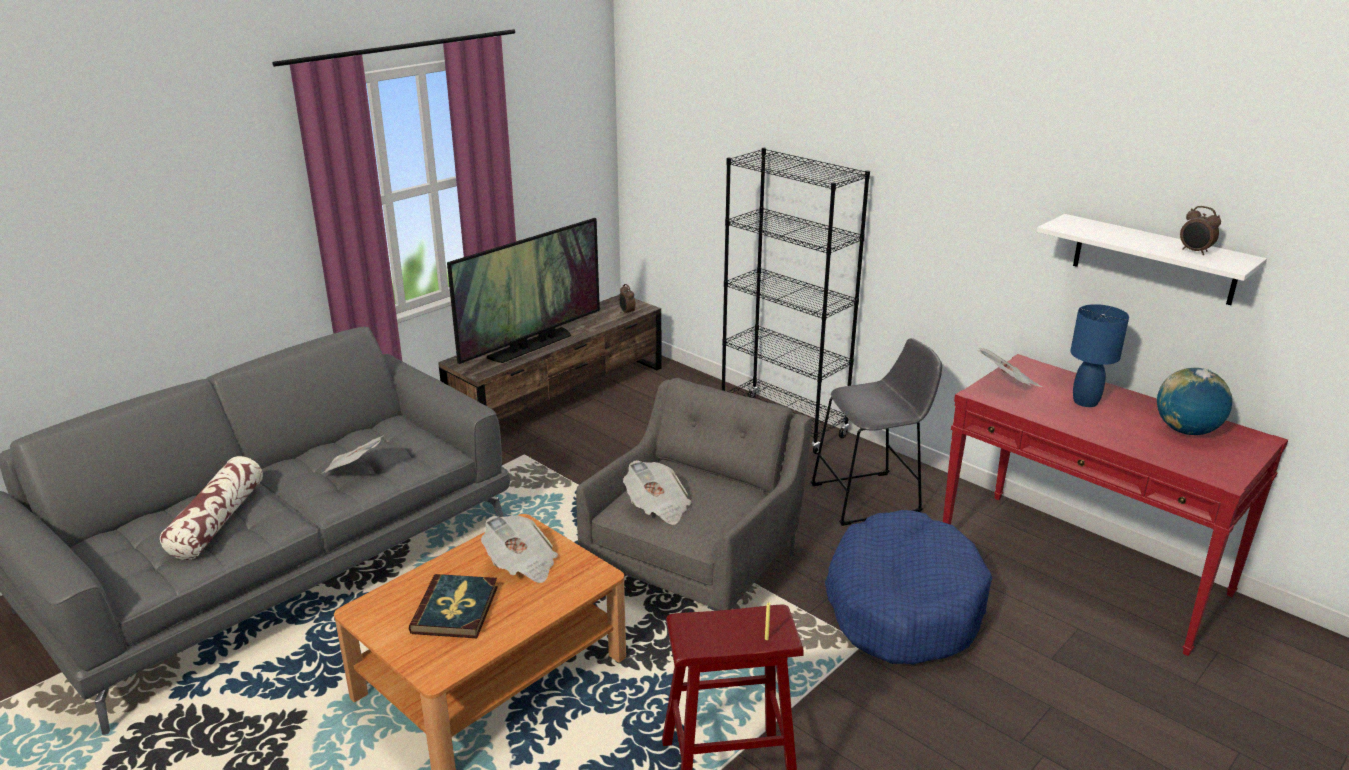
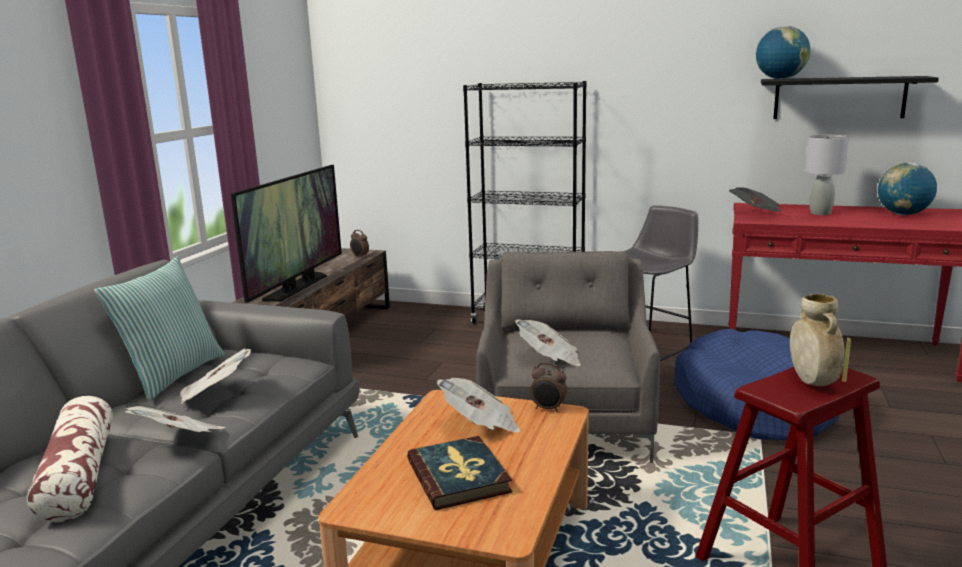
camera: 25 degrees left, 10 degrees down
(297, 510) = (180, 440): none -> newspaper
(342, 437) = (172, 375): none -> pillow
(738, 631) = (813, 382): none -> beige vase
(1070, 225) = (780, 79): none -> globe
(1085, 402) = (820, 213): blue table lamp -> grey table lamp
(1154, 259) = (839, 98): white shelf -> black shelf
(1194, 251) = (883, 77): alarm clock -> alarm clock (548, 409)

